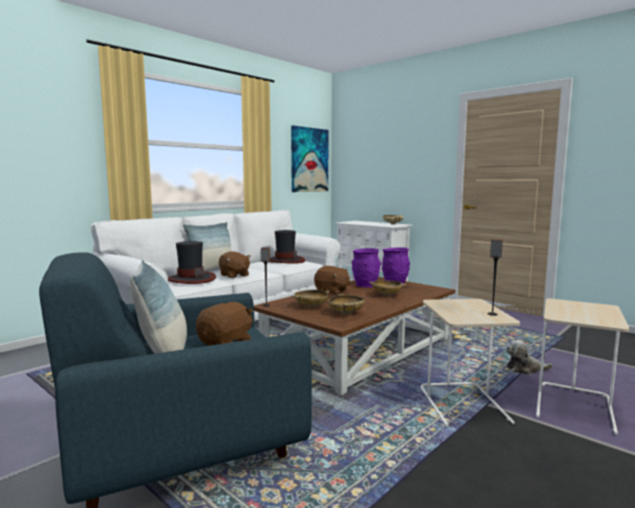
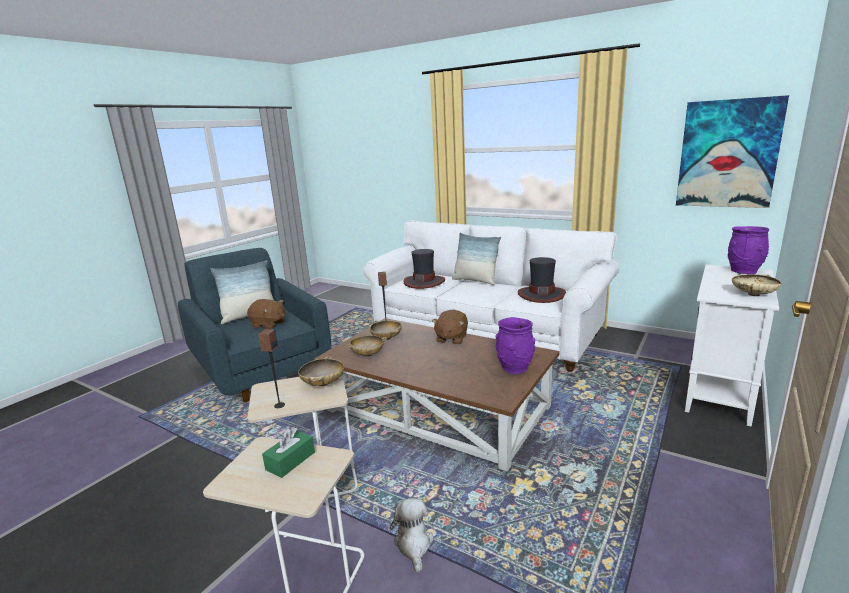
camera: 80 degrees right, 10 degrees up
(234, 275) = (459, 291): brown plush toy -> none
(365, 285) = (492, 352): purple vase -> purple vase (744, 271)
(387, 295) = (448, 367): beige bowl -> beige bowl (323, 383)
(570, 309) = (290, 461): none -> green tissue box

